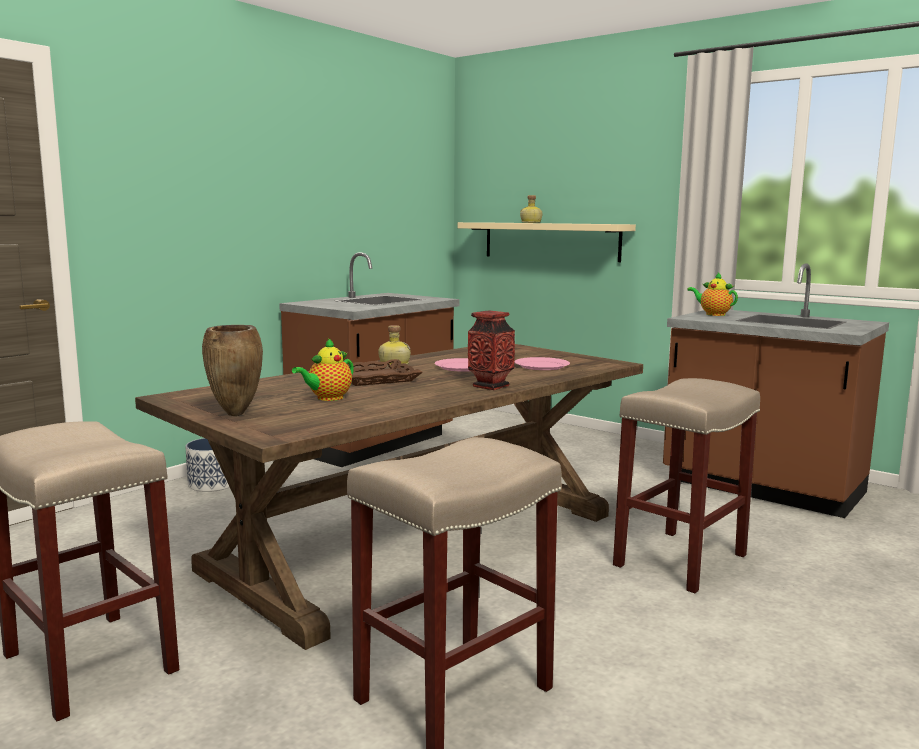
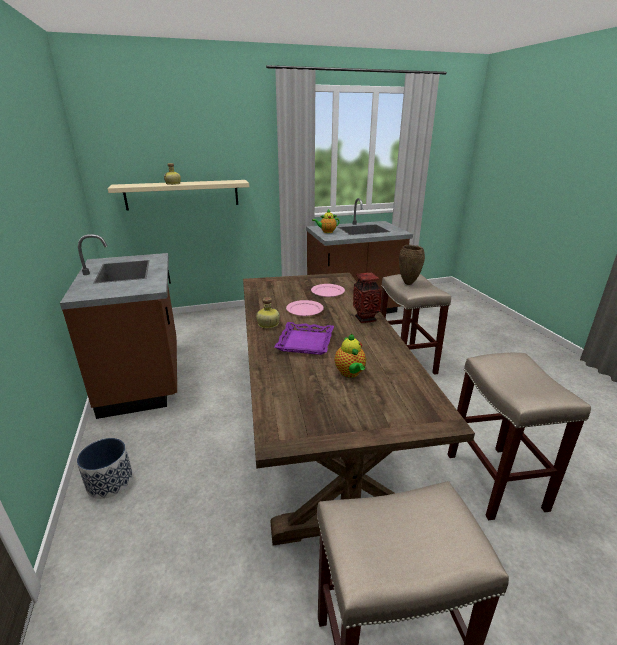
camera: 55 degrees left, 15 degrees up
(236, 414) = (371, 421): brown vase -> brown vase (409, 284)
(374, 378) = (305, 342): brown tray -> purple tray

